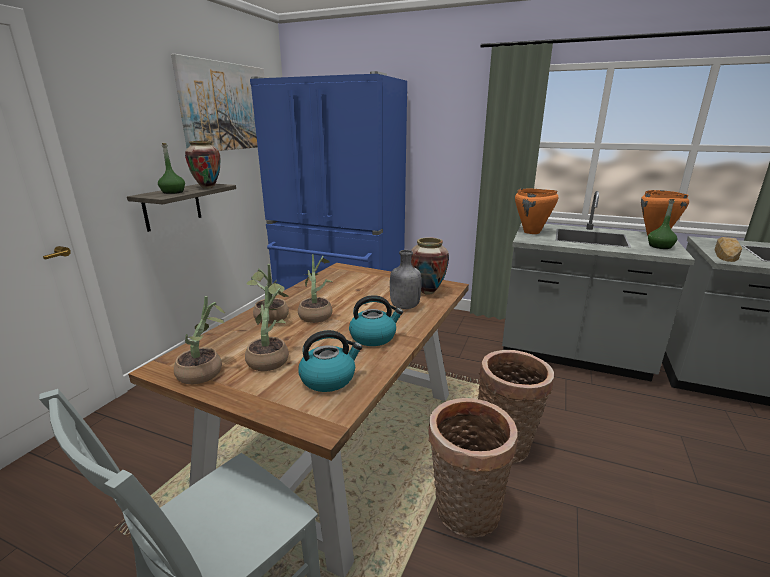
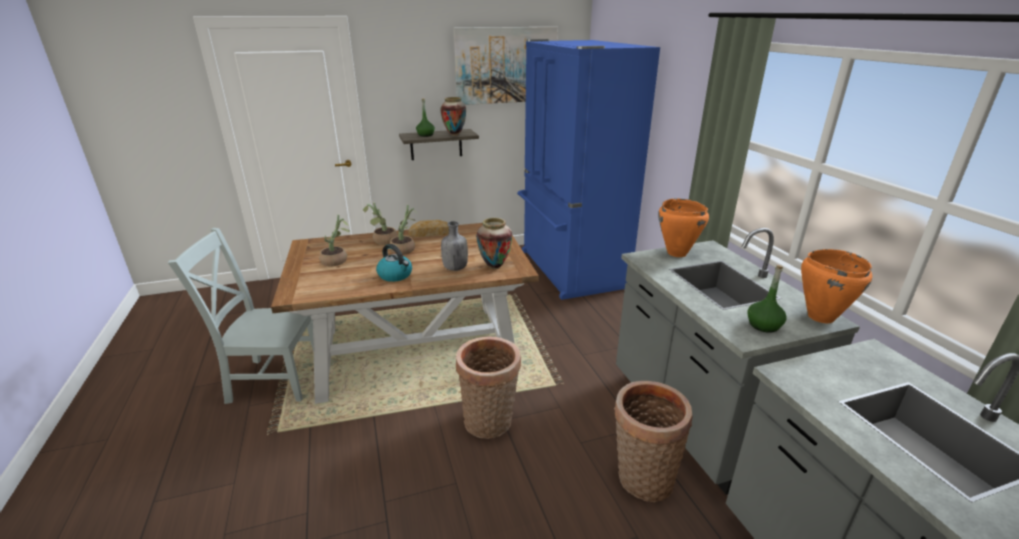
camera: 50 degrees right, 5 degrees up
(205, 371) = (309, 253): potted plant -> none
(329, 378) = (332, 282): kettle -> none
(464, 513) = (399, 429): basket -> basket (641, 478)
(725, 254) = (818, 371): bread -> bread (431, 233)

